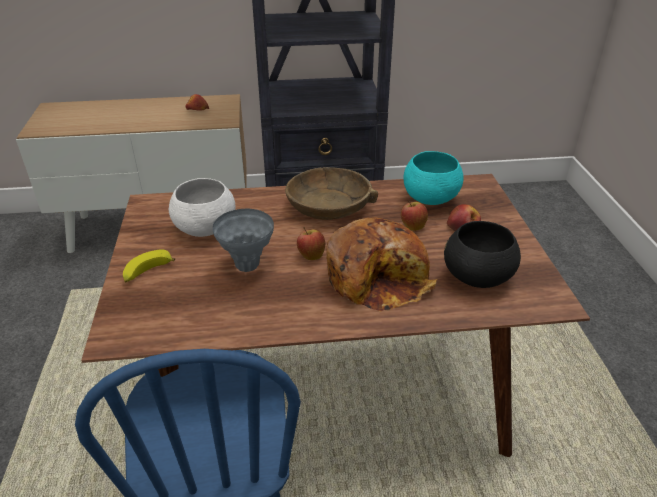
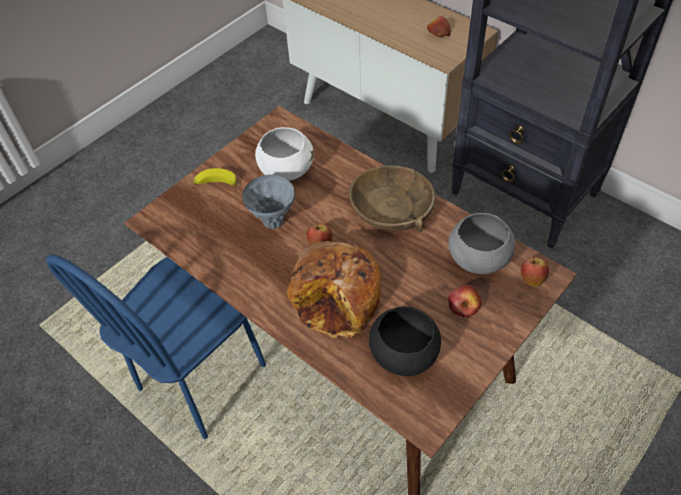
camera: 50 degrees right, 15 degrees up
(412, 227) = (423, 275): apple -> apple (531, 279)
(429, 198) = (478, 259): turquoise bowl -> grey bowl

